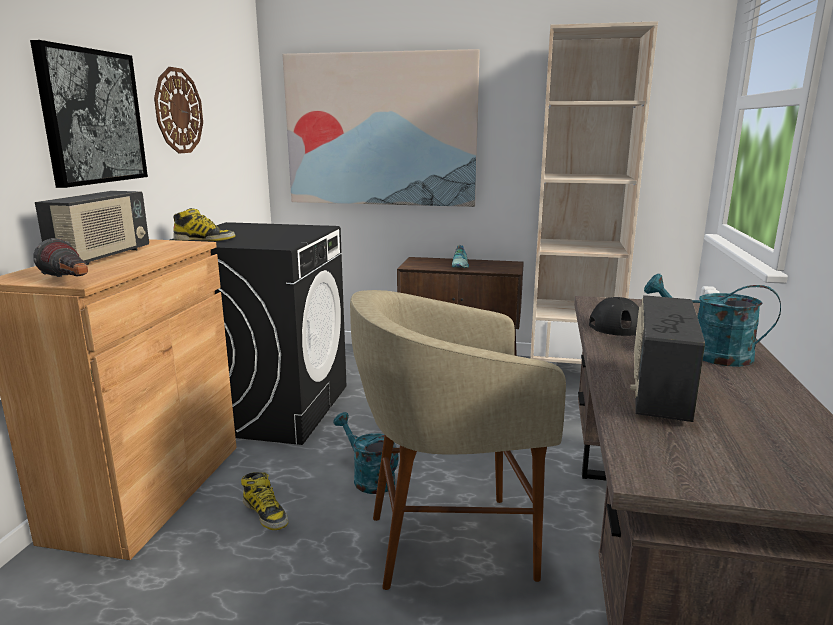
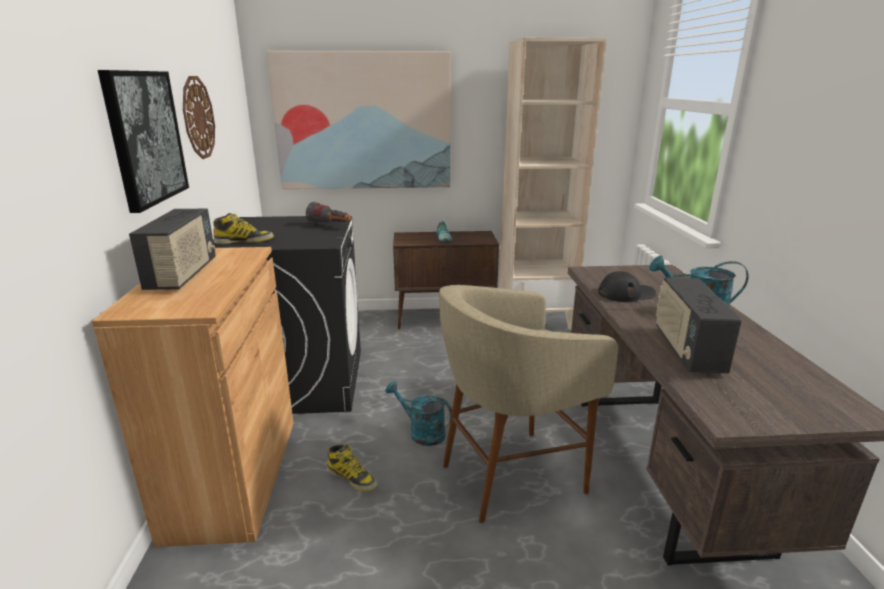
camera: 15 degrees left, 5 degrees up
(70, 282) = (193, 311): flashlight -> flashlight (331, 226)

